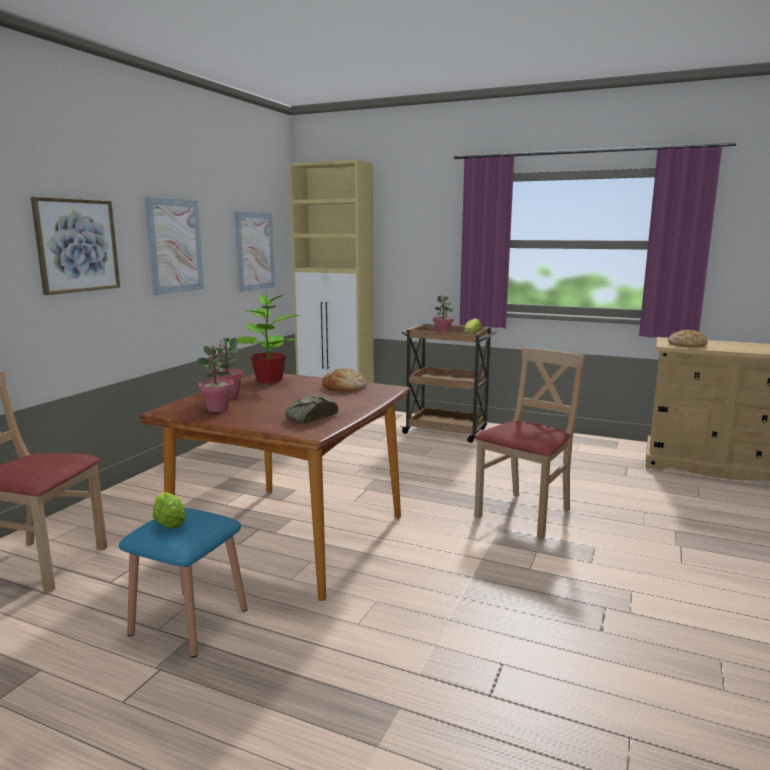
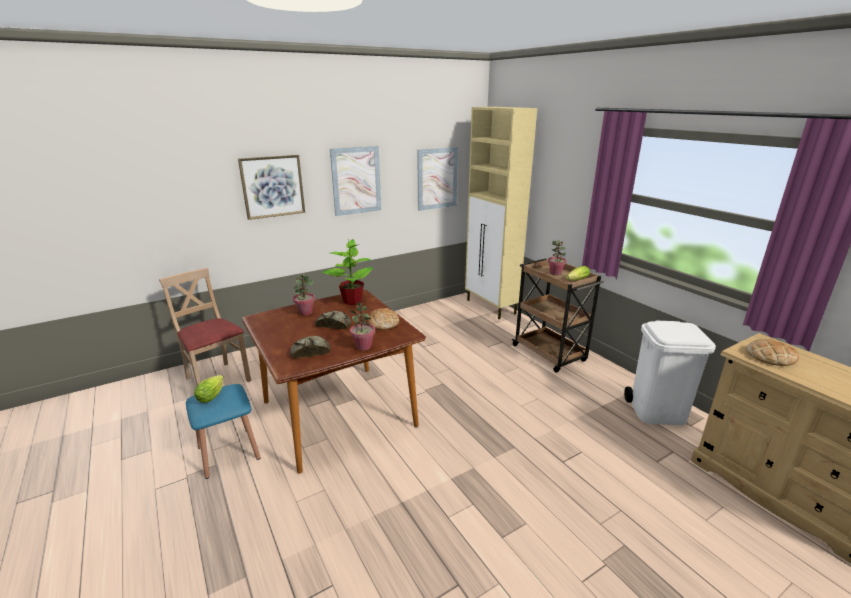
camera: 35 degrees right, 10 degrees up
(218, 409) = (281, 324): potted plant -> potted plant (363, 346)
(289, 397) = (334, 324): none -> bread
(525, 514) = (509, 463): beige chair -> none
(584, 446) = (657, 412): none -> white trash can

